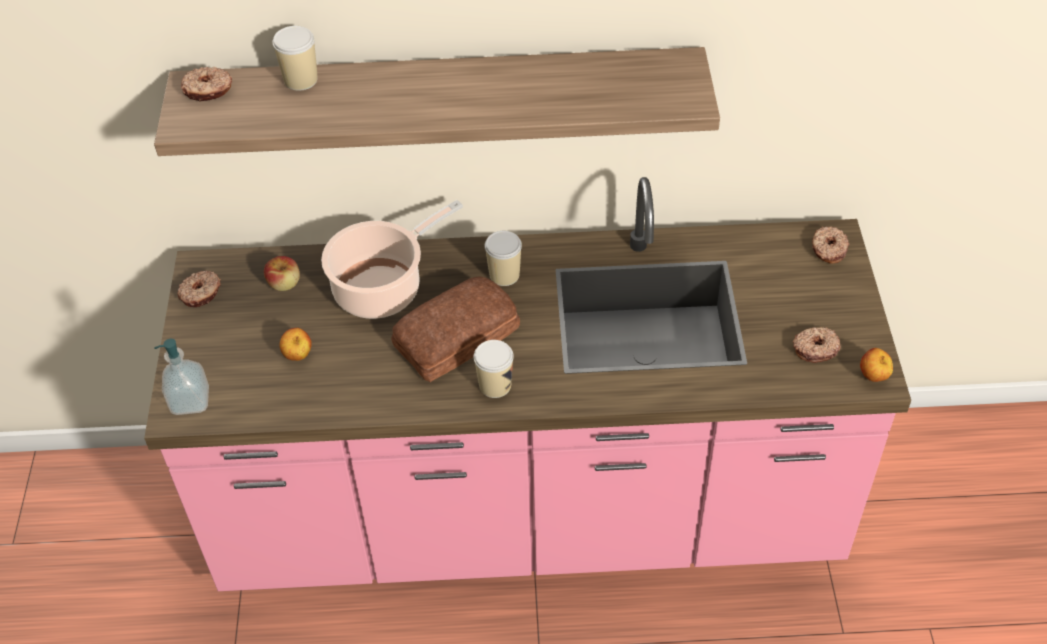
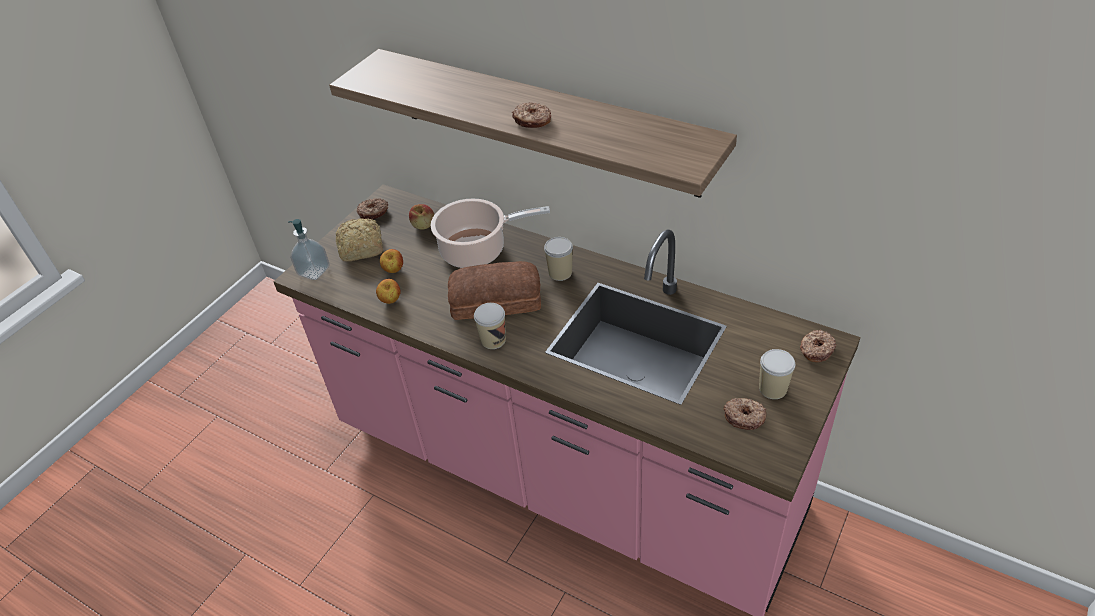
camera: 35 degrees right, 5 degrees down
(208, 90) = (387, 65): donut -> donut (532, 121)
(227, 346) = (361, 248): none -> bread
(301, 80) = (444, 74): cup -> cup (773, 389)
(873, 376) = (775, 459): apple -> apple (390, 301)

